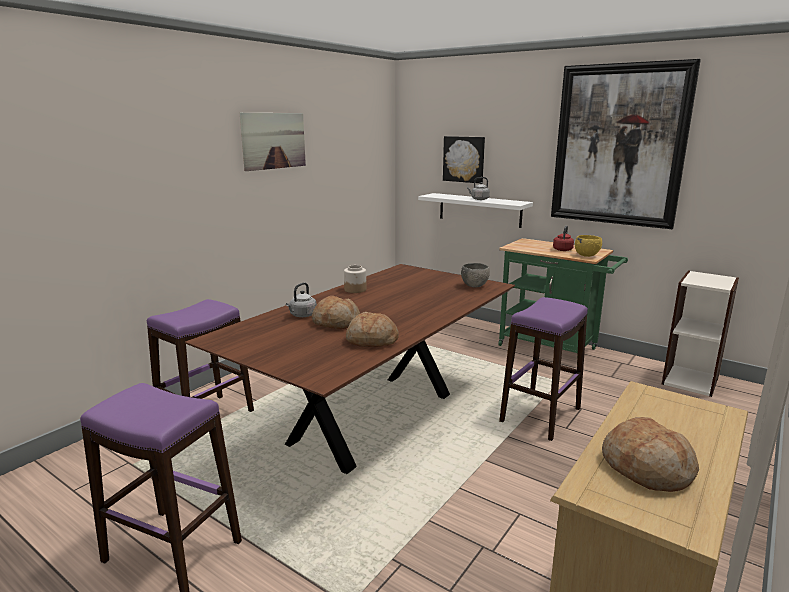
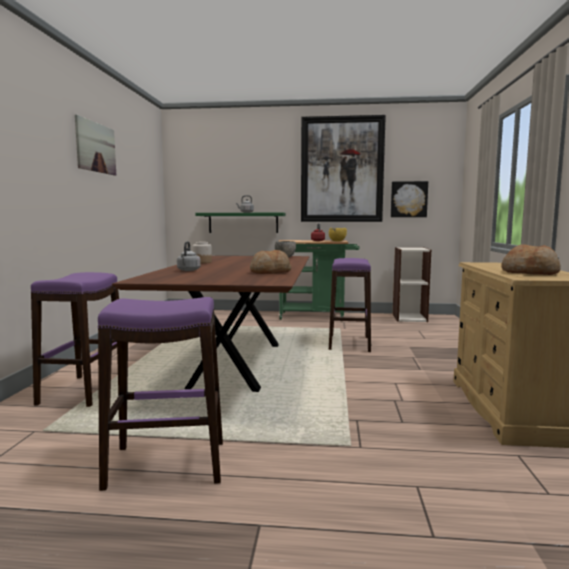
camera: 30 degrees left, 10 degrees down
(336, 322) = (224, 270): bread -> none
(464, 159) = (227, 184): picture -> picture (408, 199)
(479, 210) = (243, 223): white shelf -> green shelf

